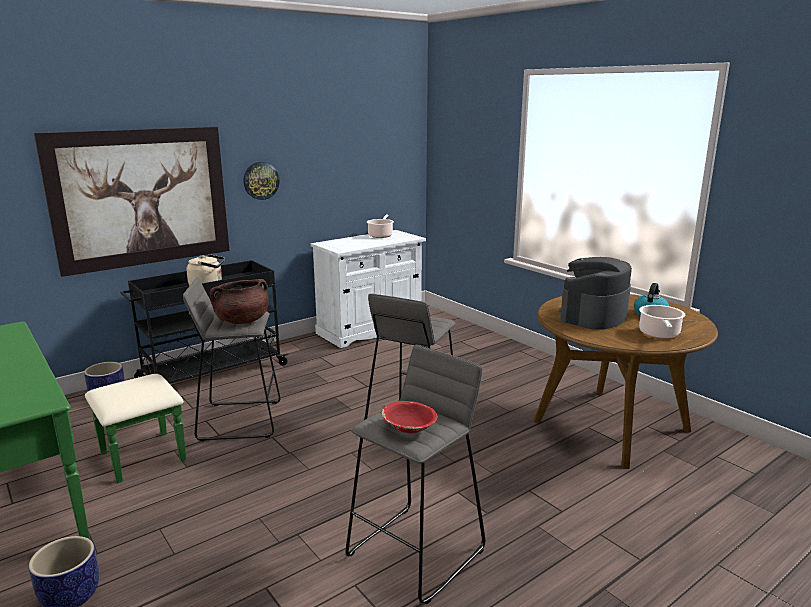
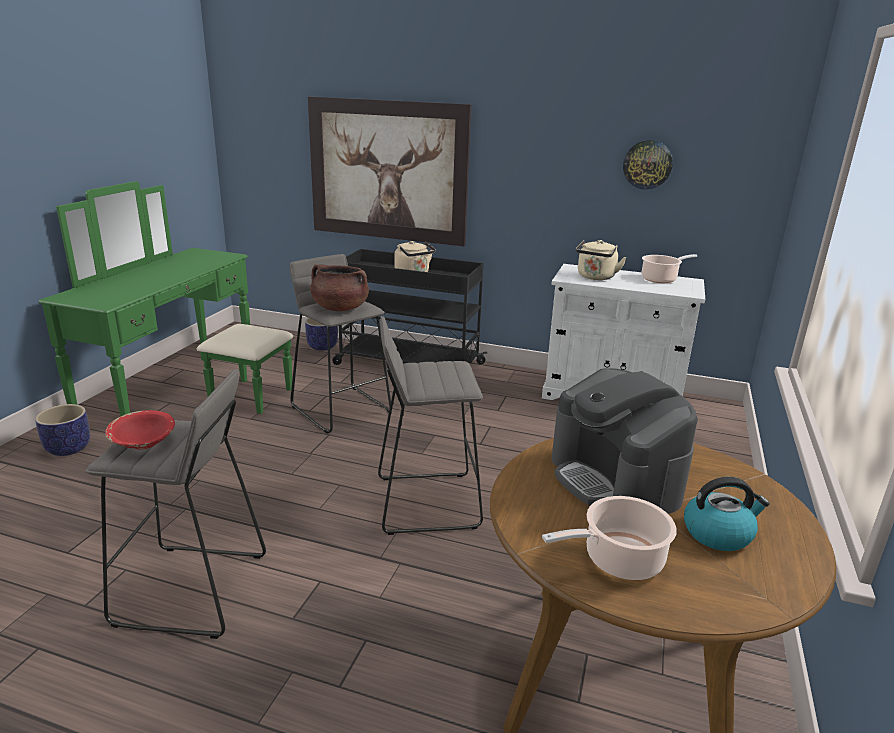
camera: 55 degrees right, 5 degrees up
(261, 180) = (515, 174): wall clock -> wall clock (647, 164)
(352, 244) = (595, 277): none -> beige kettle
(593, 316) = (615, 480): coffee machine -> coffee machine turned 120 degrees counterclockwise

